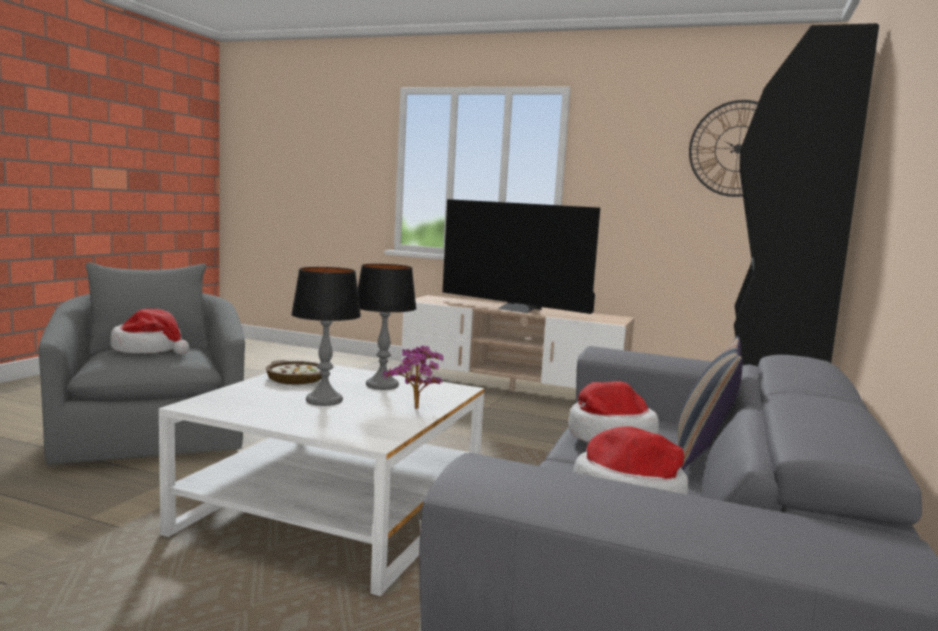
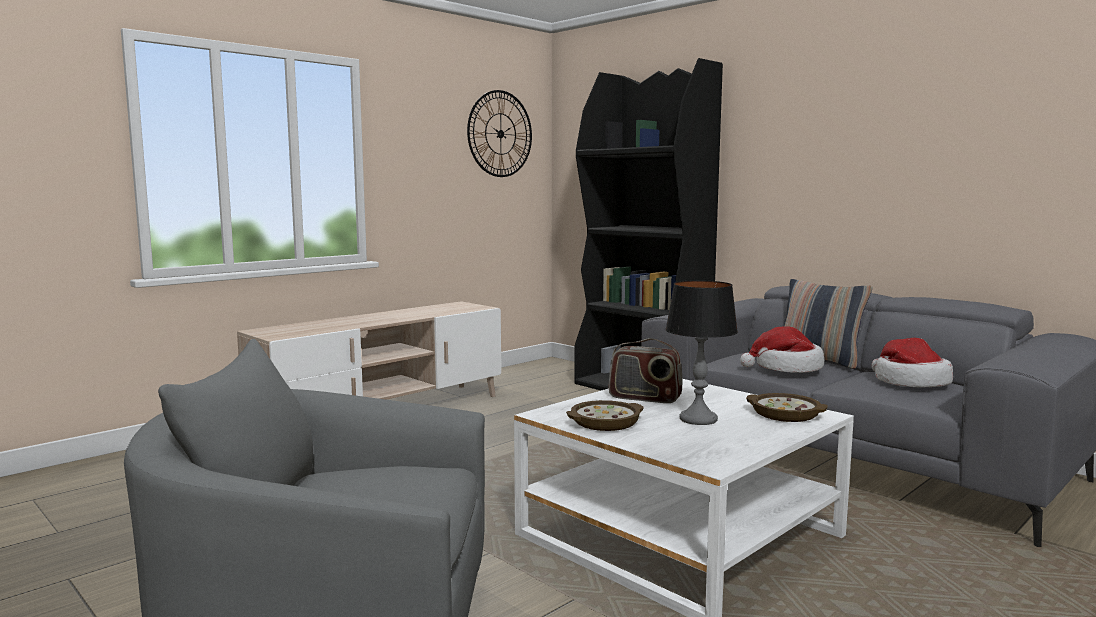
camera: 65 degrees left, 0 degrees up
(149, 349) = (363, 487): hat -> none
(366, 427) = (785, 414): none -> bowl
(382, 385) = (644, 398): table lamp -> radio
(416, 410) = (732, 397): potted plant -> none
(517, 309) = (385, 318): television -> none

